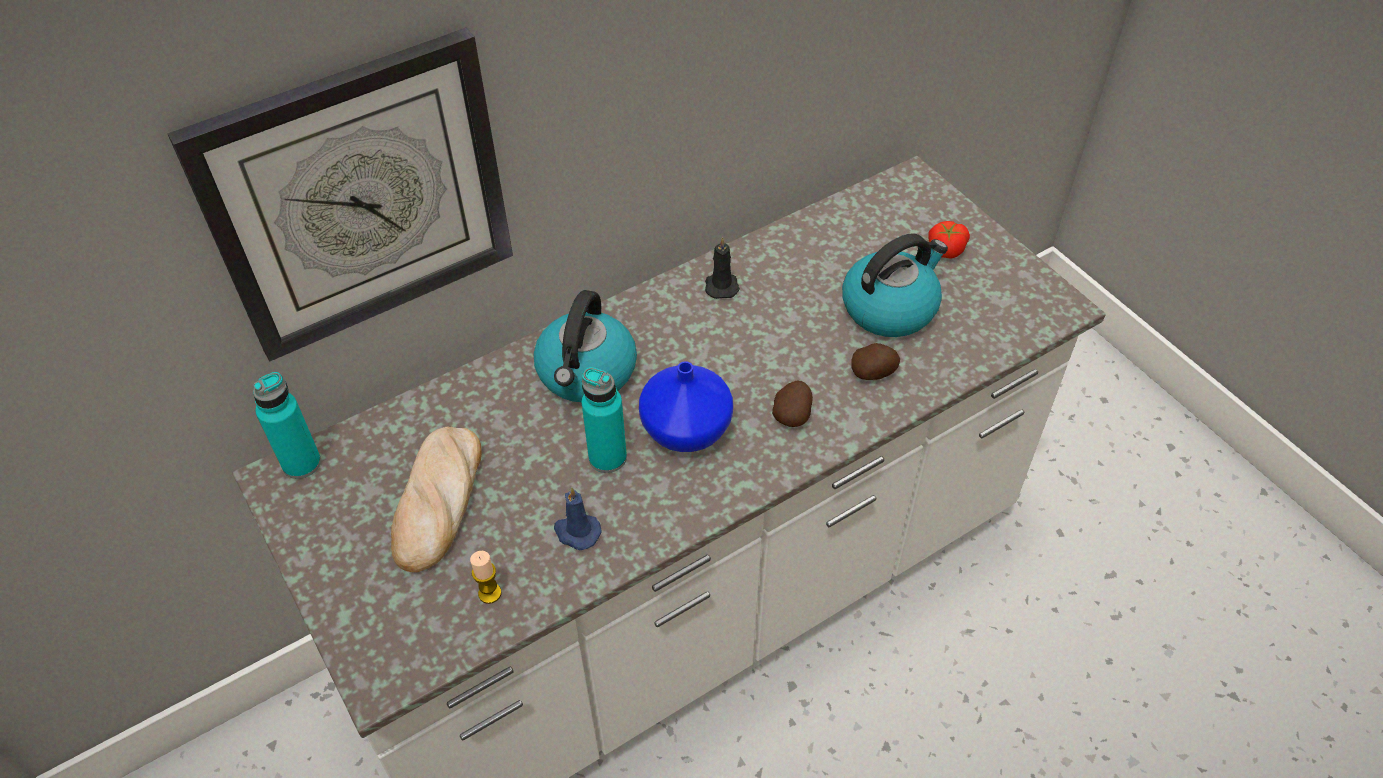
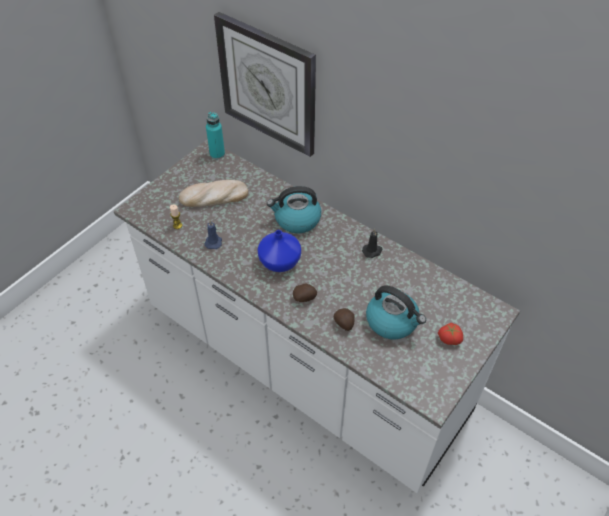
camera: 70 degrees right, 0 degrees up
(607, 457) = (254, 240): turquoise bottle -> none

